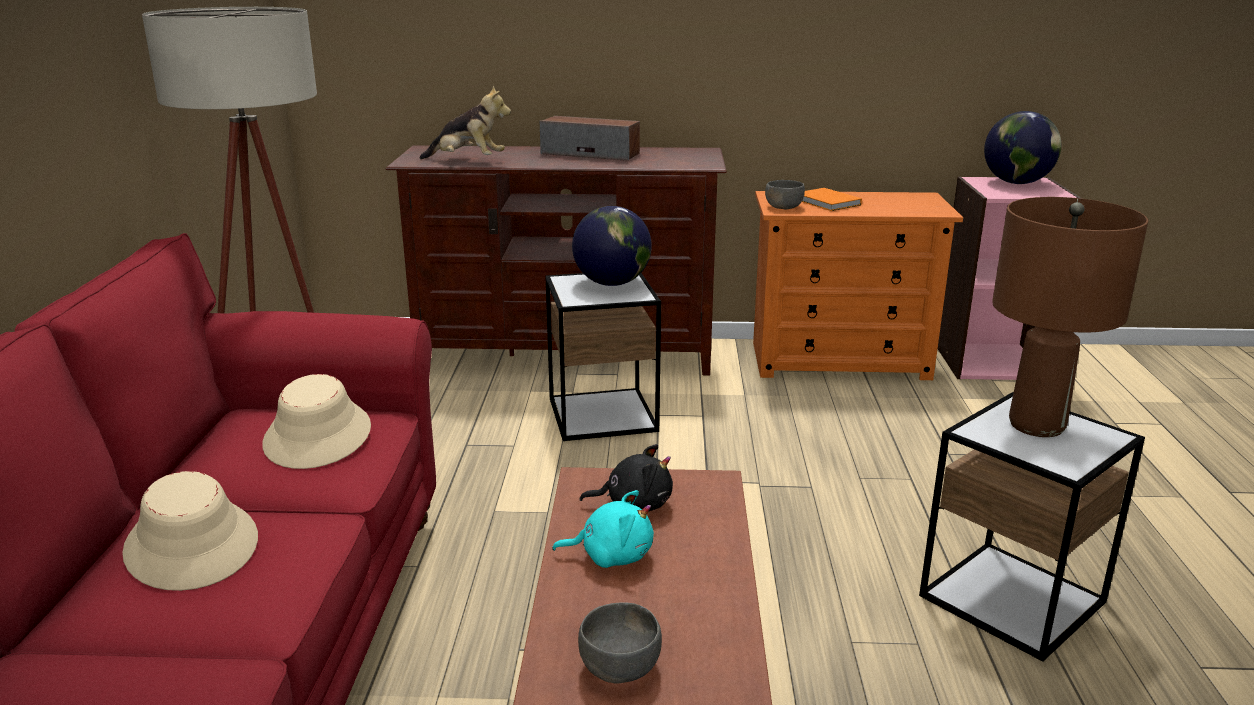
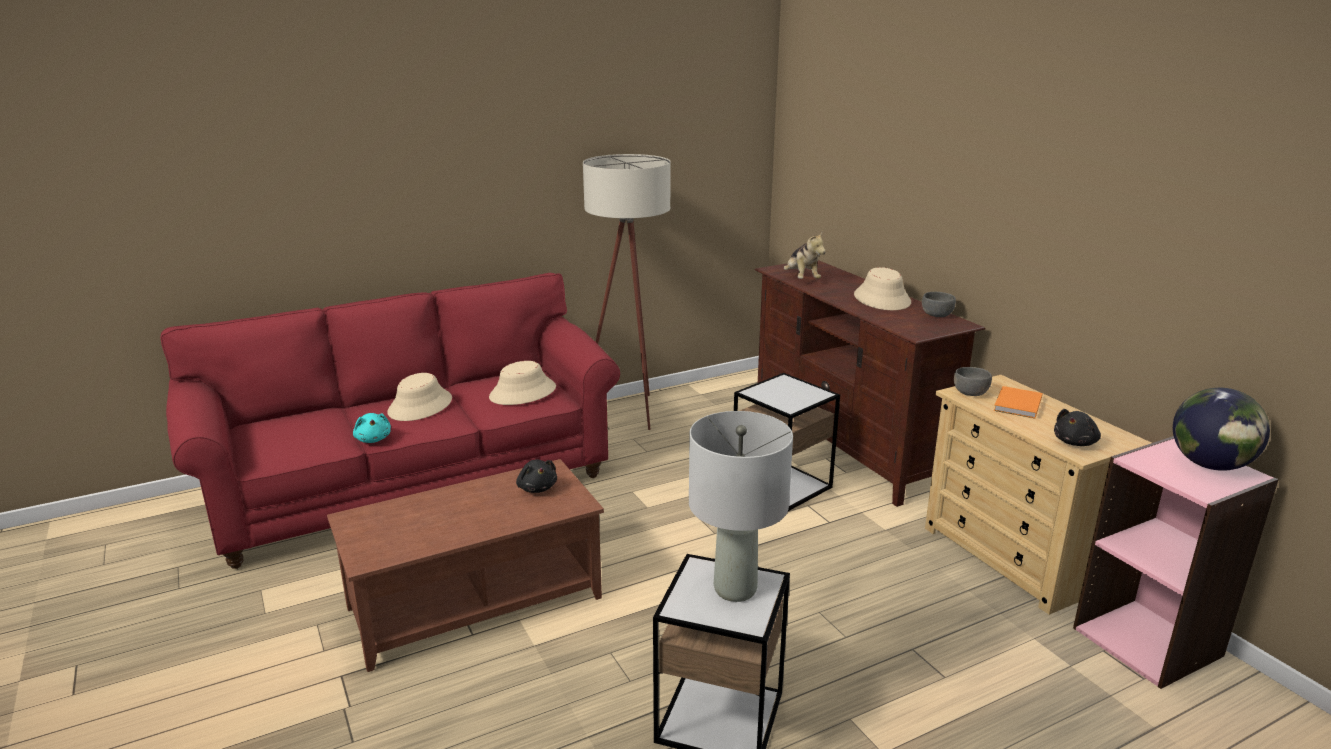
camera: 60 degrees right, 0 degrees up
(590, 153) = (882, 299): speaker -> beige hat
(611, 555) = (483, 495): turquoise plush toy -> turquoise plush toy (373, 439)
(612, 283) = (799, 394): globe -> none
(620, 667) = (396, 522): grey bowl -> grey bowl (937, 315)
(840, 361) = (1013, 557): orange dresser -> beige dresser
(919, 207) = (1075, 442): none -> black plush toy
(1035, 425) = (735, 589): brown table lamp -> grey table lamp

